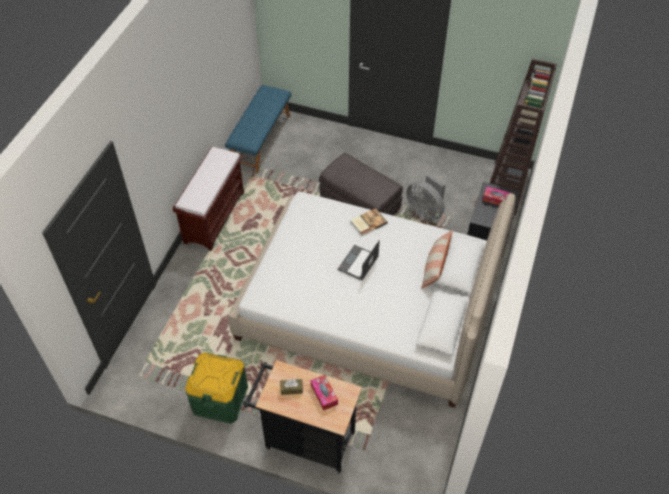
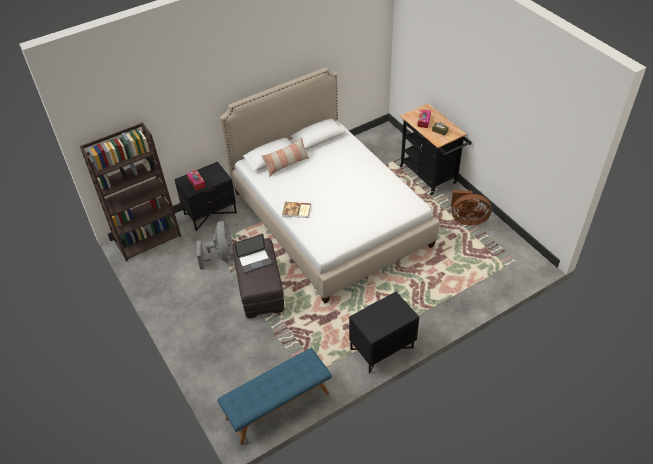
camera: 140 degrees left, 5 degrees down
(214, 216) = (382, 349): brown bench -> black nightstand
(220, 399) = (467, 219): green storage box -> brown fan
(358, 263) = (331, 190): laptop -> laptop (255, 260)

